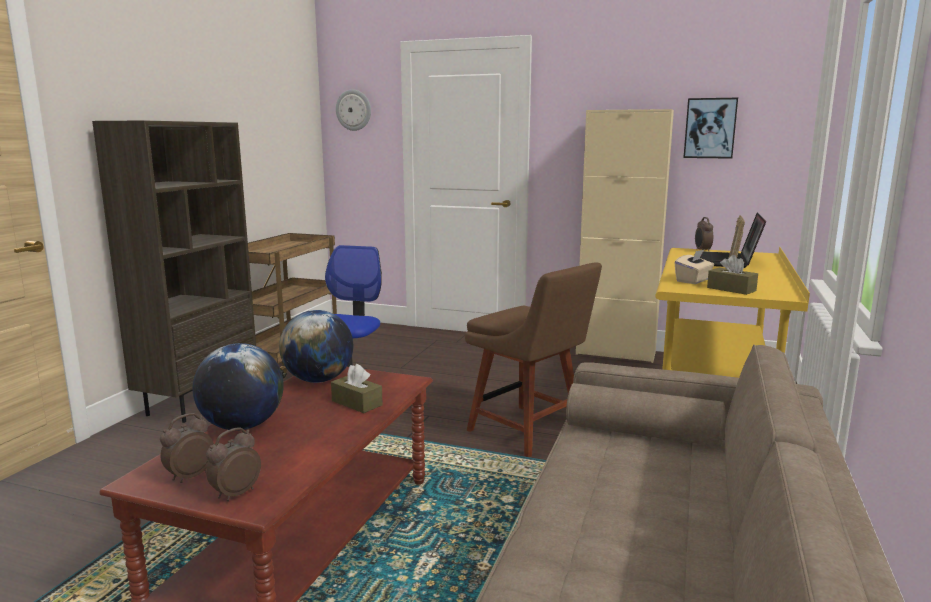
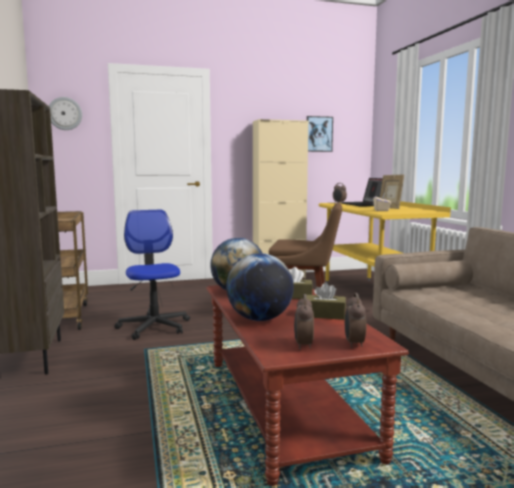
camera: 35 degrees left, 5 degrees down
(731, 289) = (408, 211): brown tissue box -> brown tissue box (324, 315)

